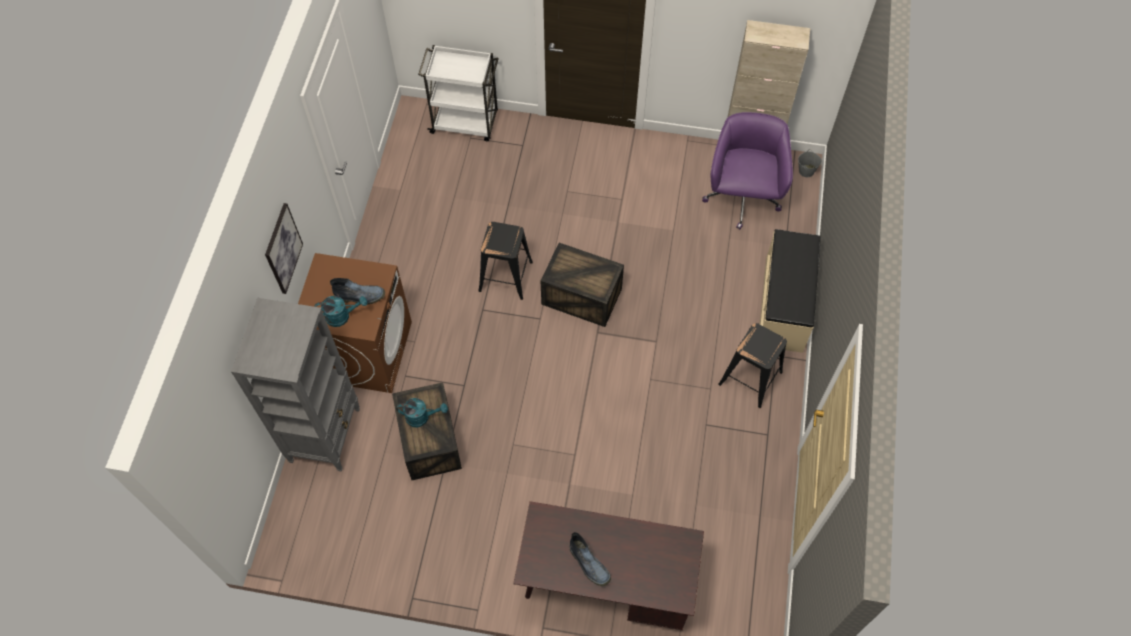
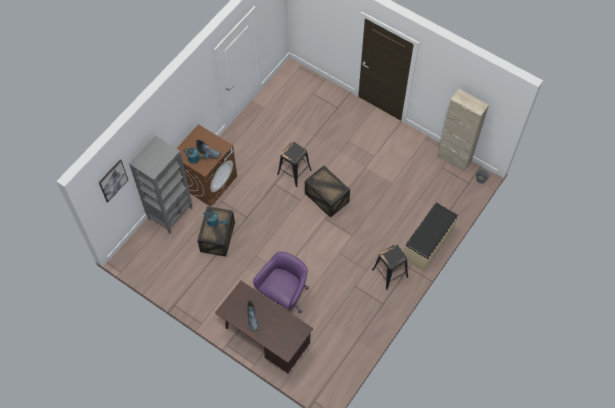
camera: 25 degrees right, 0 degrees up
(283, 249) = (179, 117): picture -> picture (113, 180)
(465, 123) = (314, 84): white cart -> none
(741, 198) = (437, 180): purple office chair -> purple office chair (284, 296)

